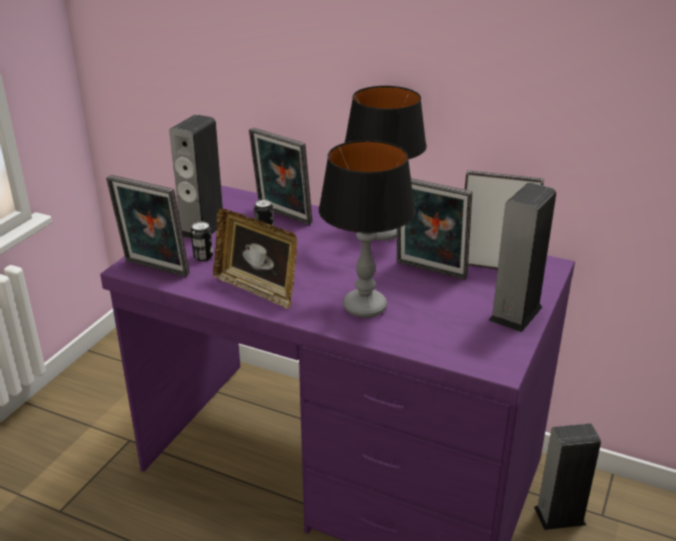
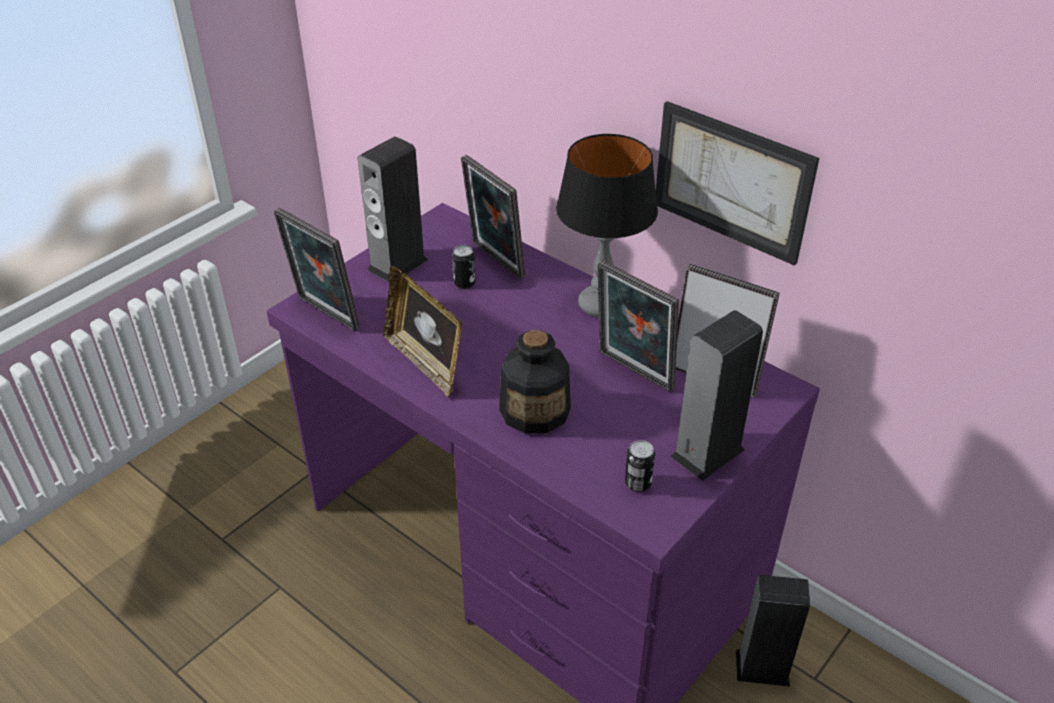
camera: 15 degrees right, 10 degrees up
(203, 257) = (383, 306): can -> can (638, 483)
(365, 307) = (535, 410): table lamp -> bottle
(485, 105) = (732, 181): none -> picture

